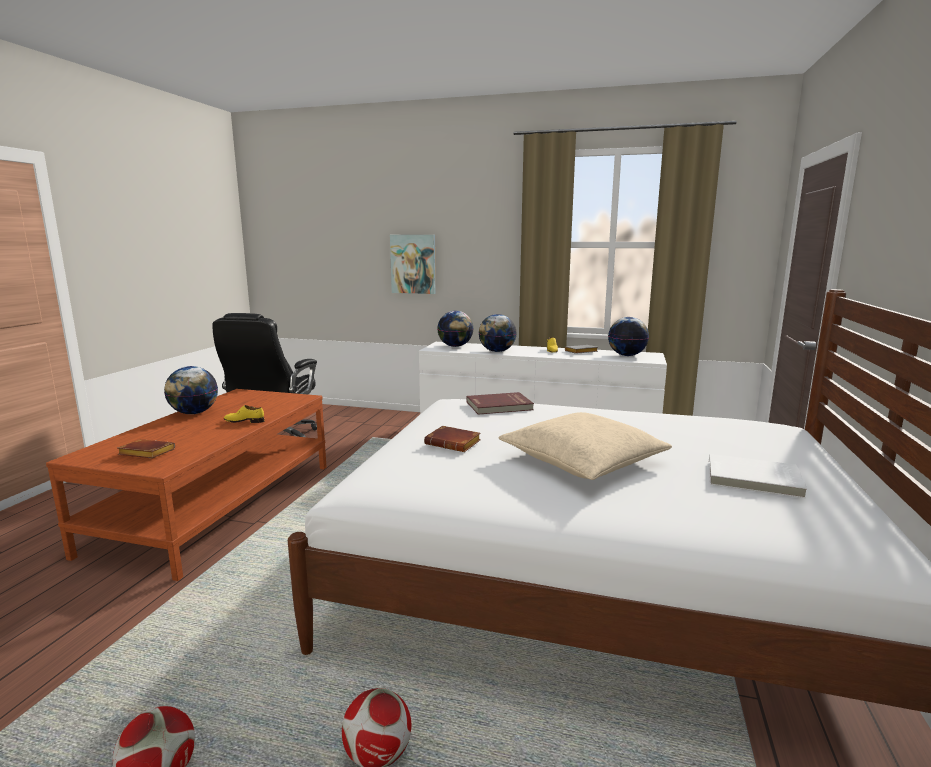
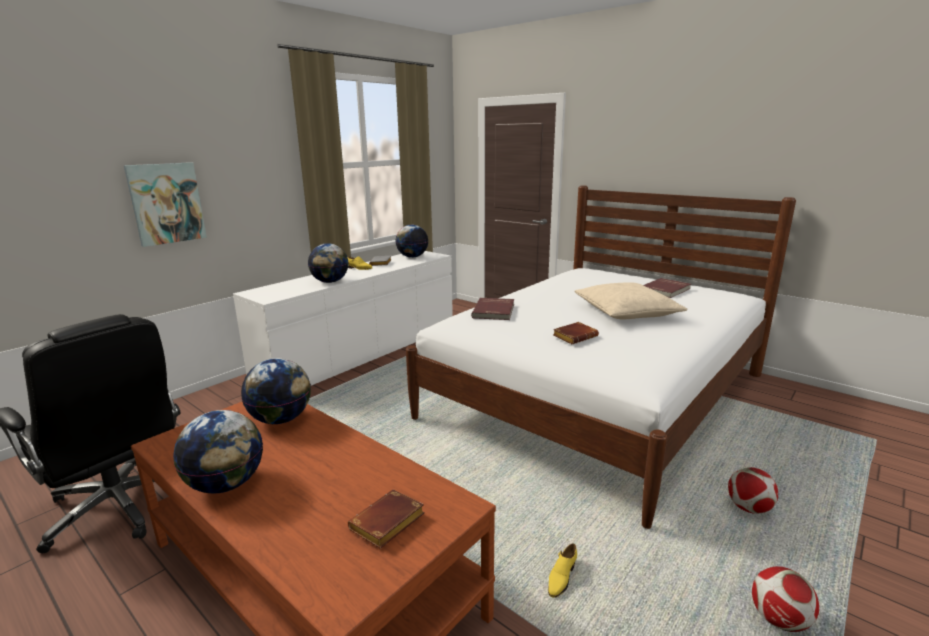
camera: 65 degrees left, 5 degrees up
(244, 421) = (324, 443): yellow shoe -> yellow shoe (561, 577)
(455, 346) = (276, 290): globe -> globe (281, 419)
(753, 479) = (666, 290): white book -> red book

